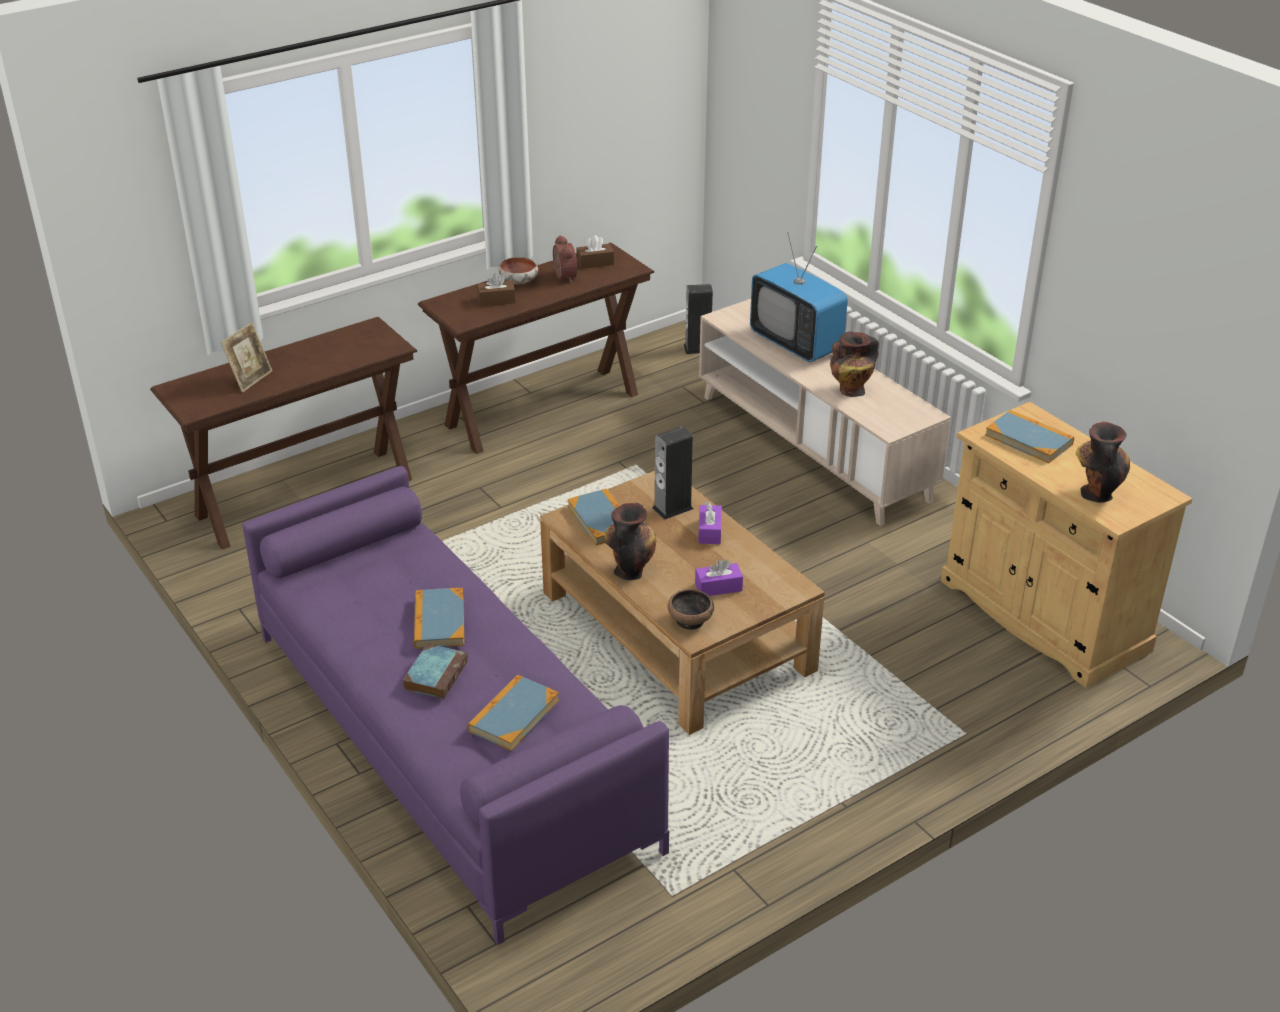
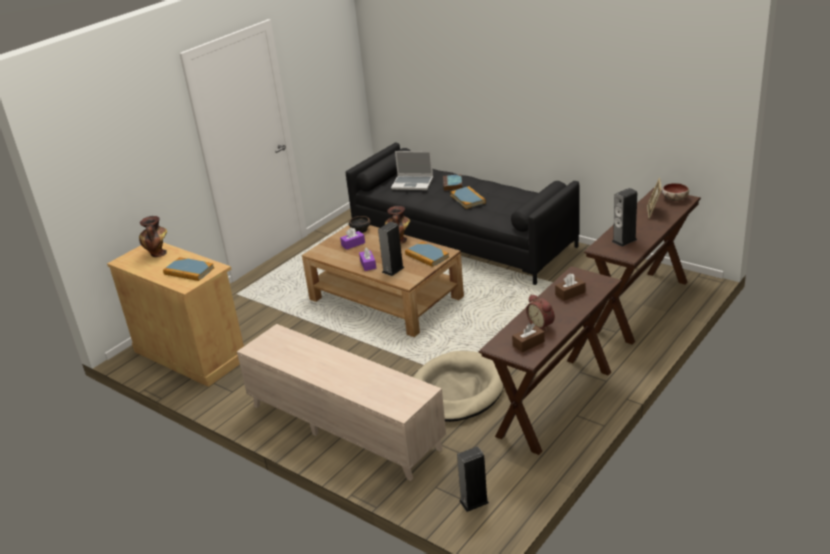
camera: 165 degrees right, 5 degrees down
(349, 348) = (624, 240): none -> speaker
(448, 737) = (462, 239): purple sofa -> black sofa
(514, 715) = (413, 183): book -> laptop
(519, 282) = (569, 312): bowl -> bowl (674, 199)
(649, 452) = (456, 390): none -> beige dog bed
(796, 343) = (356, 381): television -> none
(850, 390) = (307, 353): vase -> none

